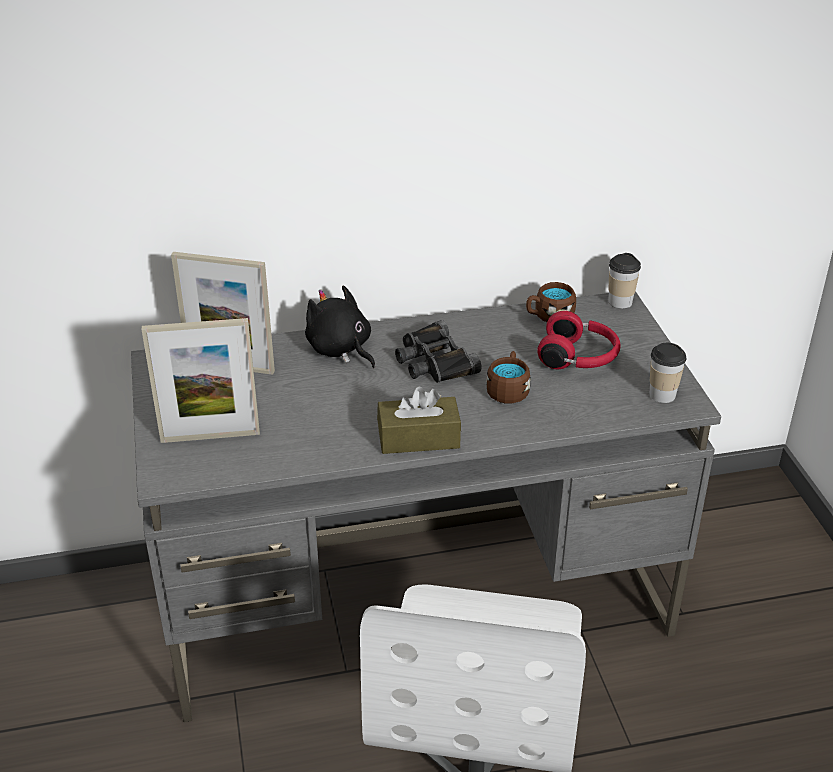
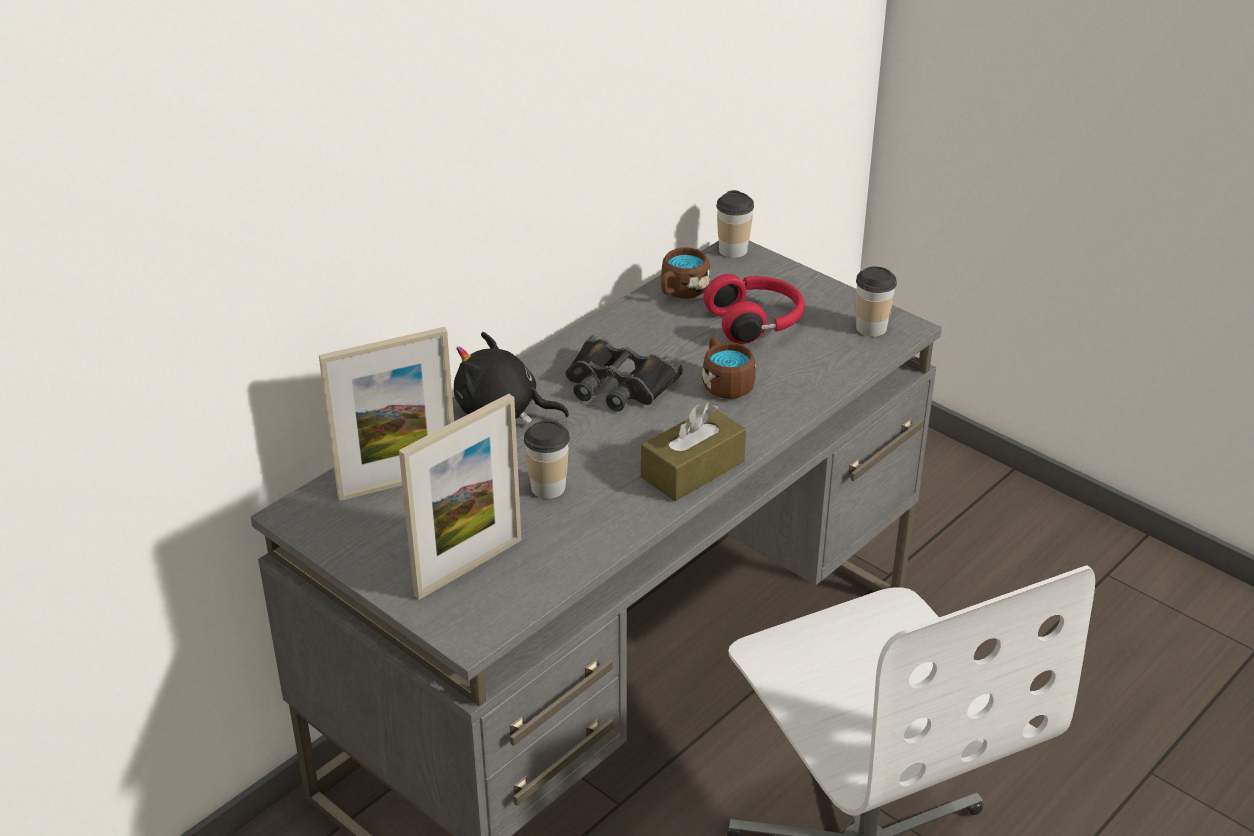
camera: 35 degrees left, 0 degrees up
(313, 409) = (548, 487): none -> cup

